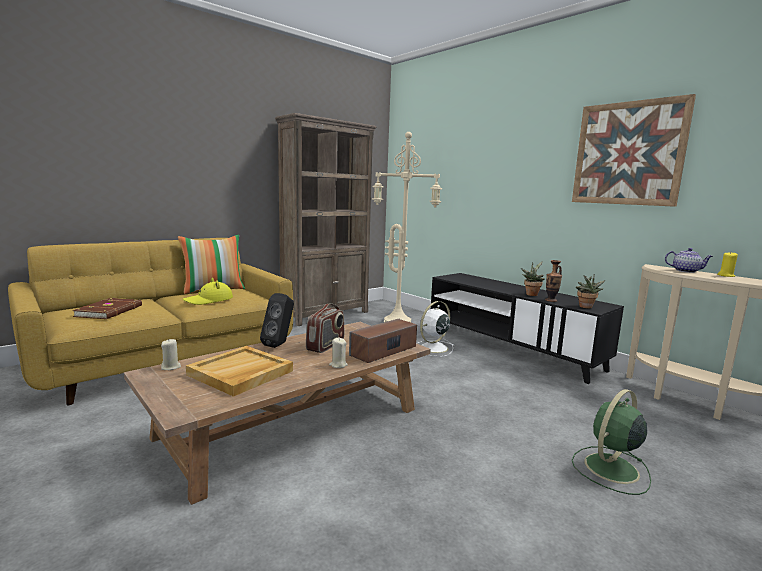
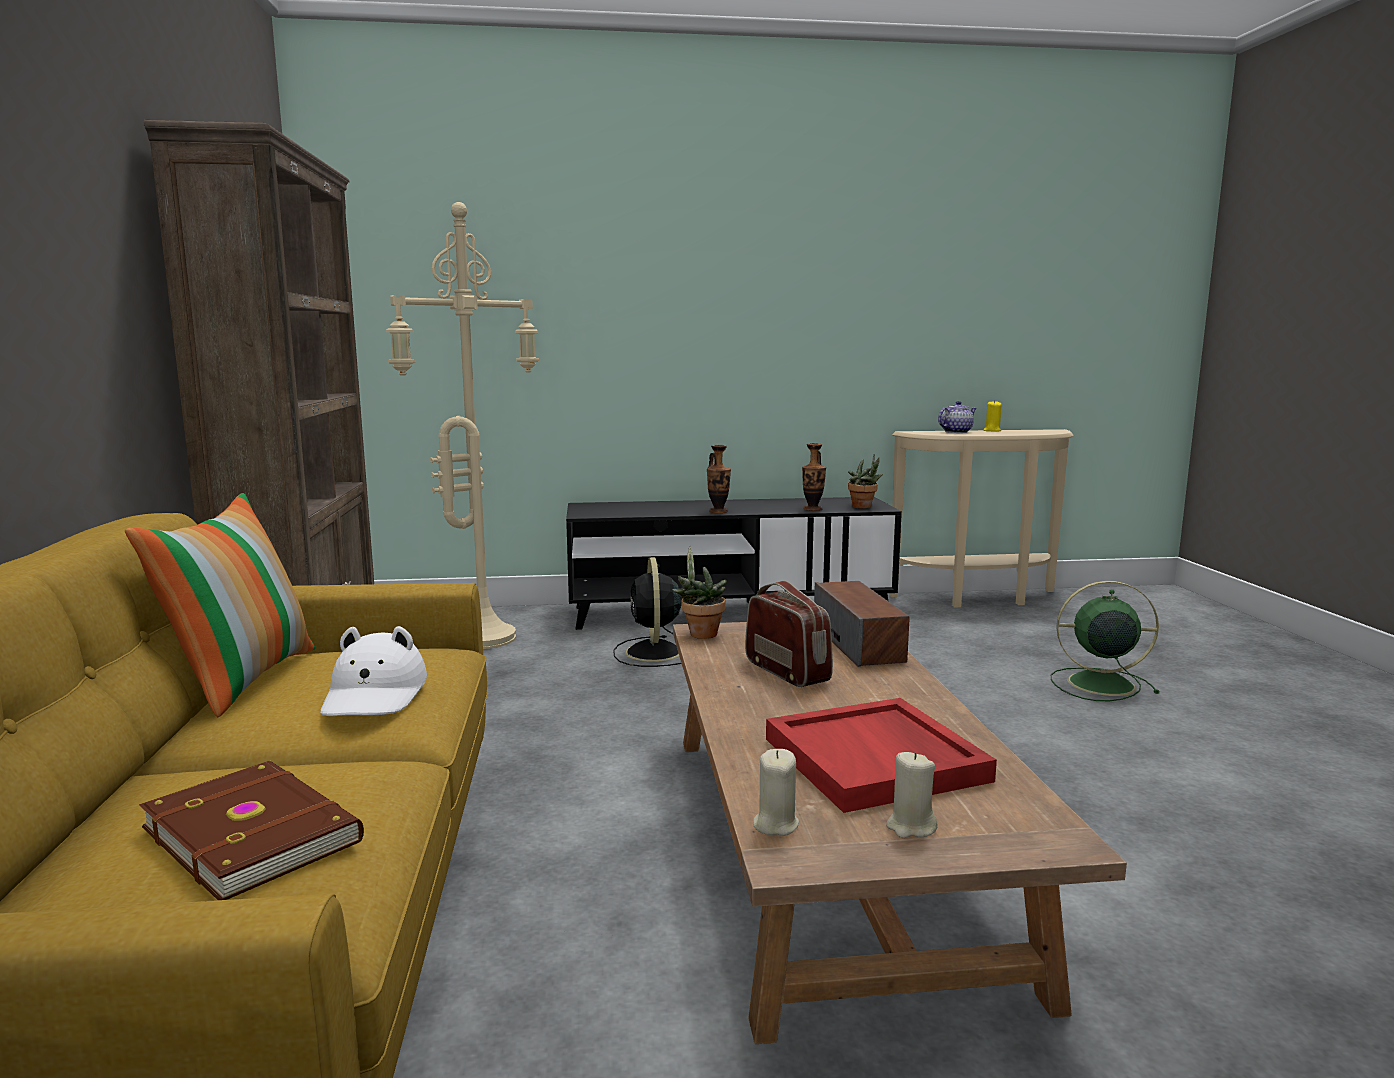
camera: 55 degrees left, 0 degrees up
(209, 300) = (375, 695): yellow hat -> white hat
(240, 373) = (877, 760): beige tray -> red tray
(280, 344) = (736, 703): black speaker -> none
(338, 365) = (898, 682): beige candle -> beige candle (910, 827)
(433, 348) = (654, 653): white fan -> black fan
(500, 289) = (718, 511): none -> vase
(531, 294) = (767, 508): potted plant -> potted plant (700, 633)
(610, 469) = (1097, 684): green fan -> green fan turned 105 degrees clockwise
(628, 154) = (853, 272): picture -> none

